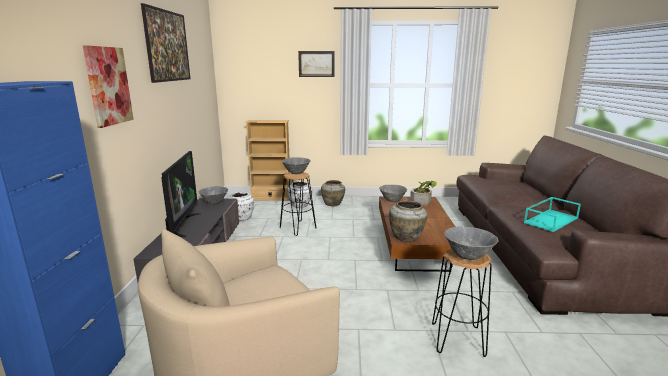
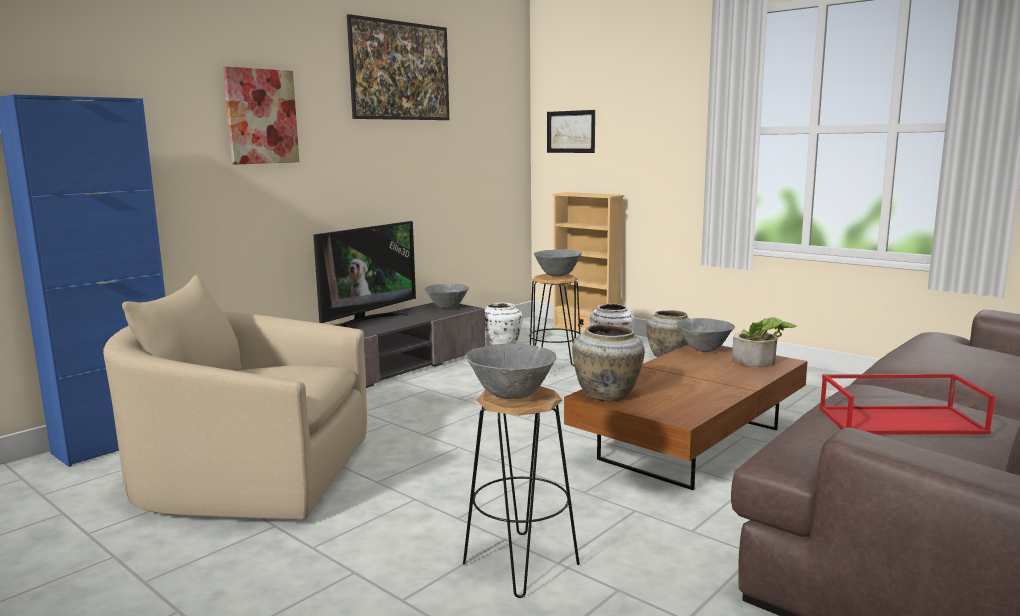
camera: 40 degrees right, 5 degrees down
(316, 64) = (675, 93): picture -> picture (571, 131)
(550, 220) = (901, 420): turquoise tray -> red tray

